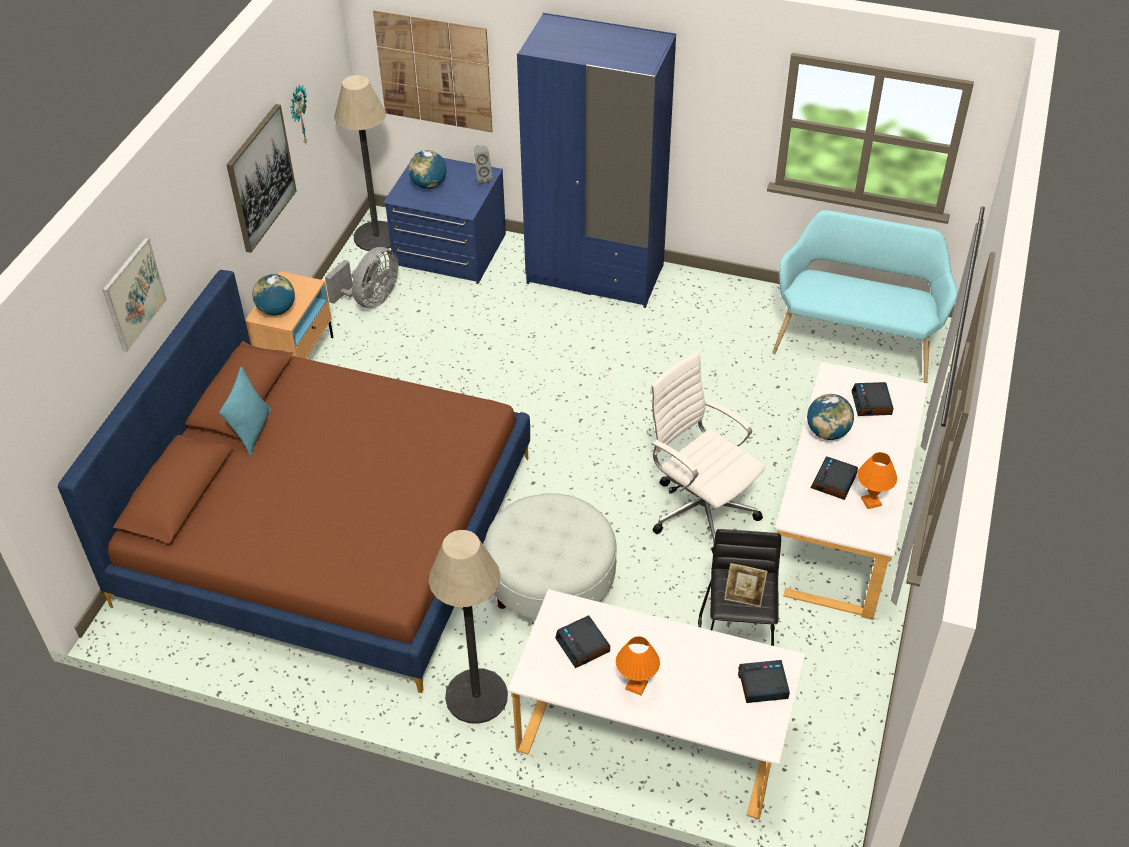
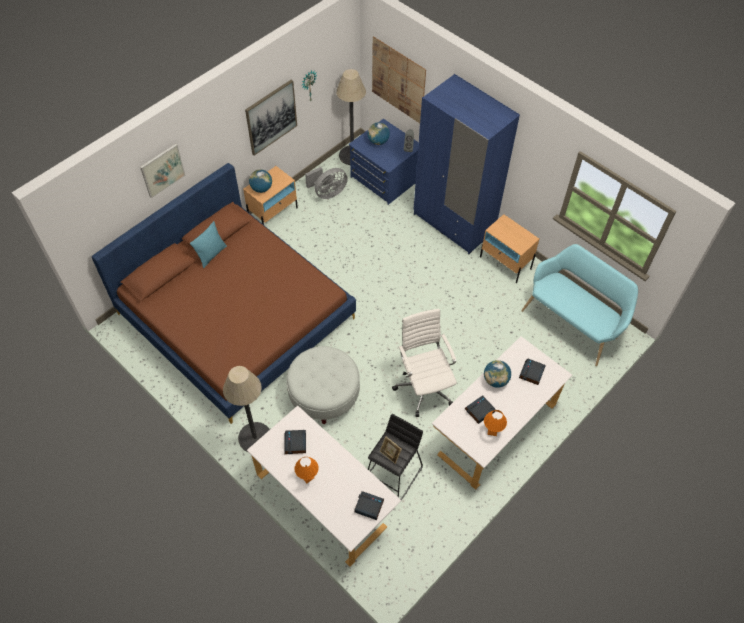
camera: 25 degrees right, 10 degrees up
(707, 300) = (505, 263): none -> beige nightstand

